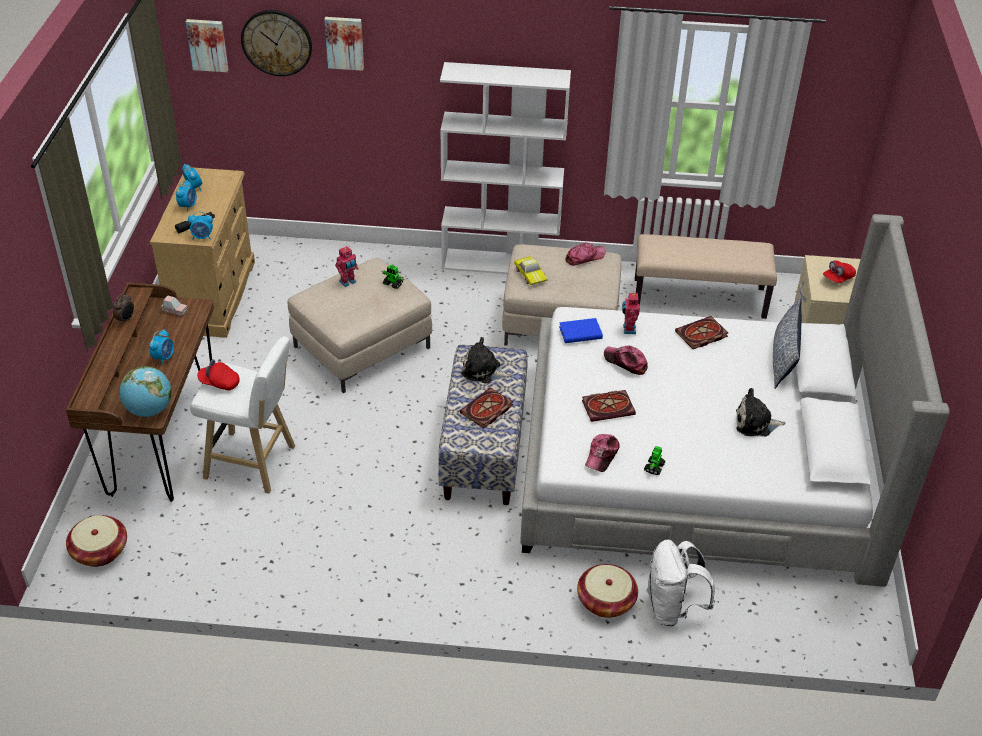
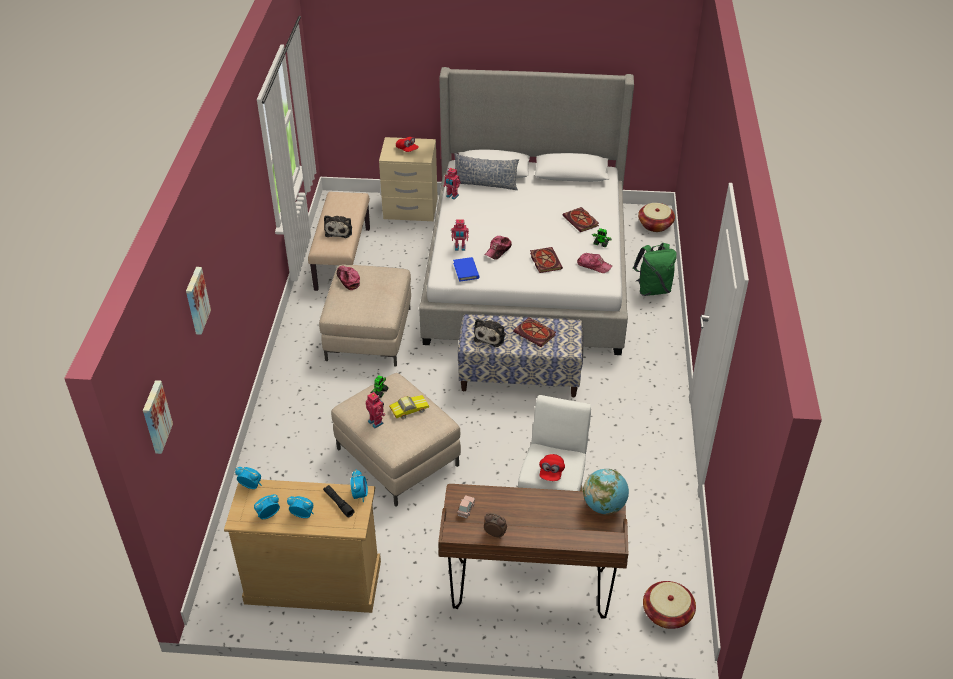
camera: 90 degrees left, 0 degrees up
(164, 357) = (533, 507): alarm clock -> alarm clock (251, 485)
(276, 42) = (176, 354): wall clock -> none
(501, 263) = (283, 369): white bookcase -> none
(531, 274) = (369, 309): toy car -> toy car (408, 409)
(606, 601) = (654, 317): basket -> basket (655, 225)
(672, 608) = (653, 289): white backpack -> green backpack
(701, 335) = (464, 216): book -> book (581, 221)
(746, 325) = (452, 196): none -> toy robot
(755, 423) = (552, 200): plush toy -> plush toy (339, 230)

